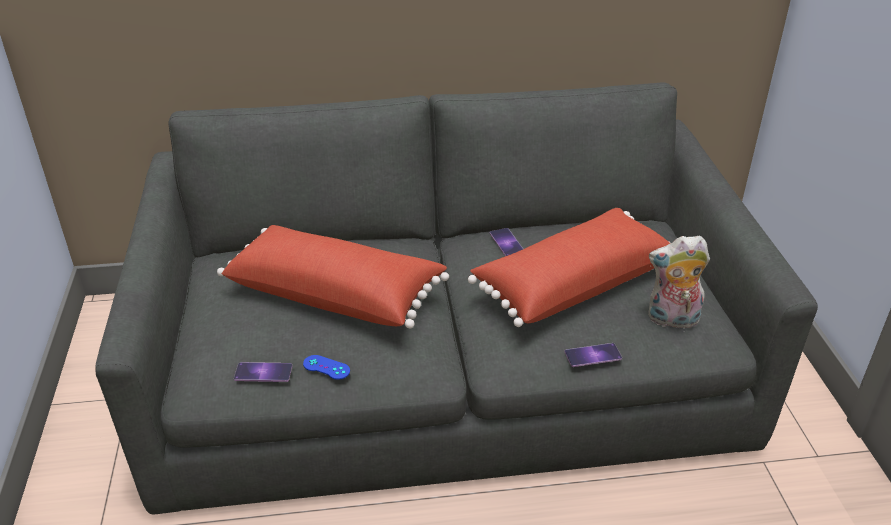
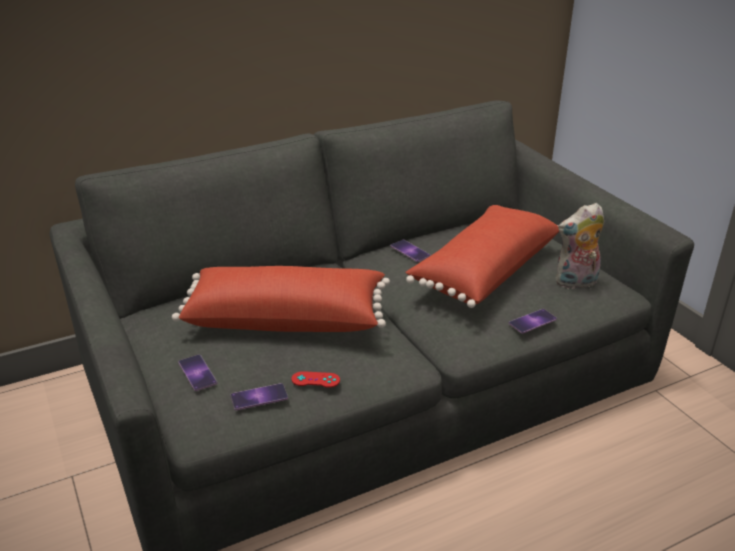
camera: 20 degrees left, 5 degrees down
(221, 333) = (197, 373): none -> phone
(326, 367) = (315, 380): blue game controller -> red game controller

